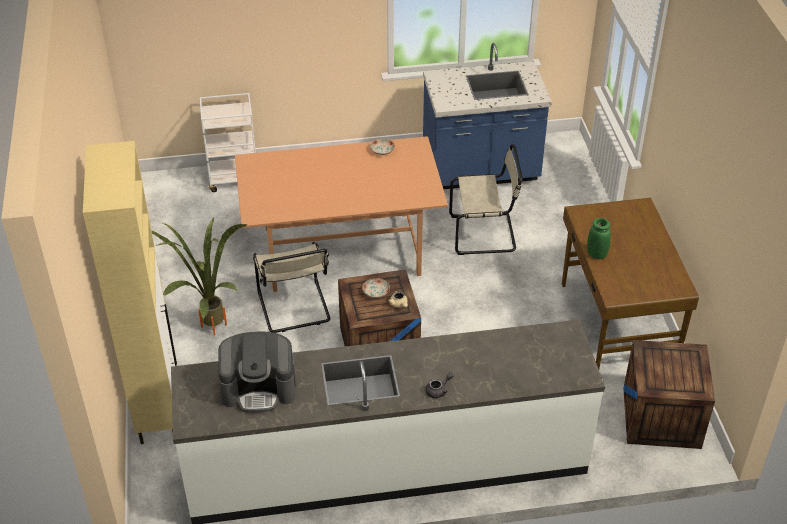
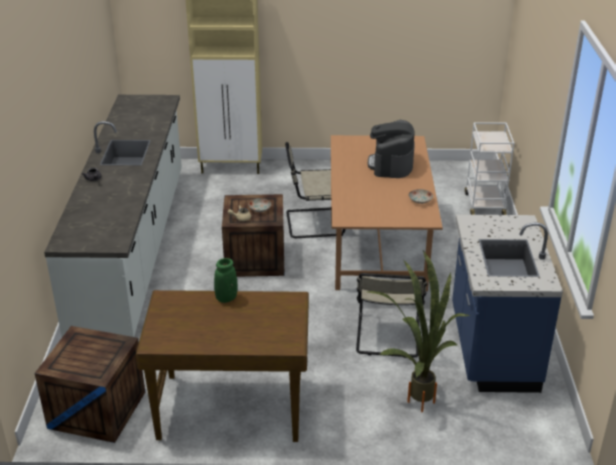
camera: 100 degrees right, 10 degrees down
(207, 329) = (301, 186): potted plant -> potted plant (416, 397)
(259, 388) = (141, 119): coffee machine -> coffee machine (391, 164)

